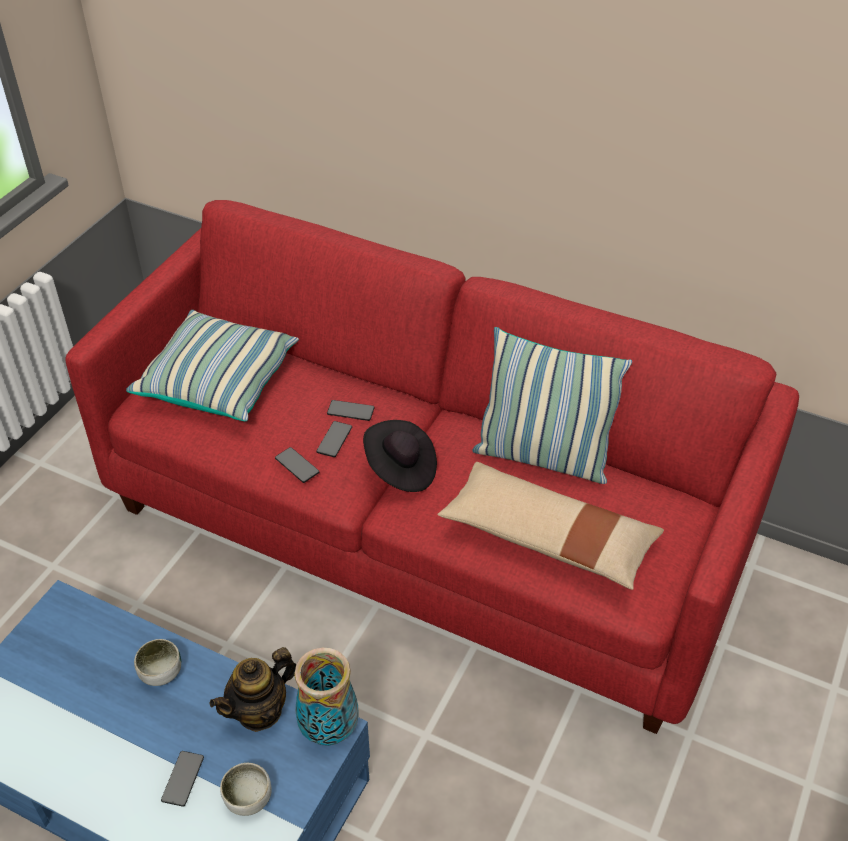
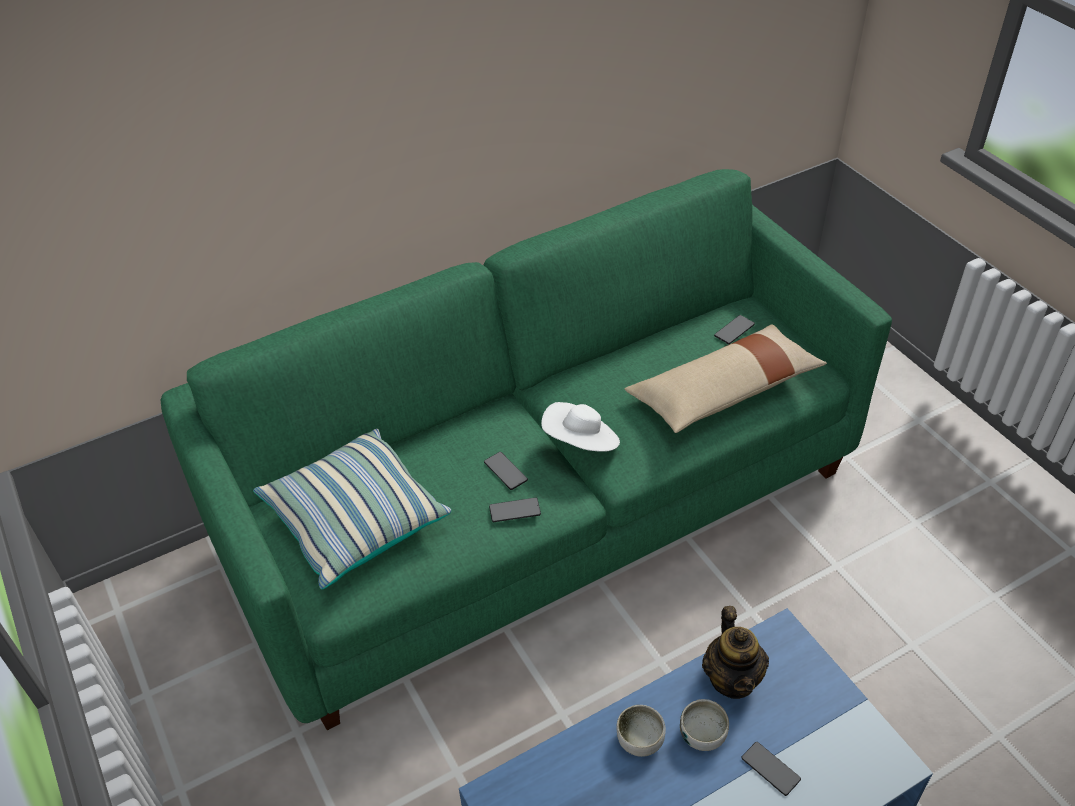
camera: 55 degrees left, 0 degrees up
(248, 798) = (817, 726): bowl -> bowl (702, 734)
(330, 729) = (780, 636): vase -> none
(350, 411) = (480, 445): phone -> phone (734, 330)
(400, 469) = (581, 443): black hat -> white hat
(426, 525) = (541, 506): red sofa -> green sofa
(542, 456) = (638, 354): pillow -> none

